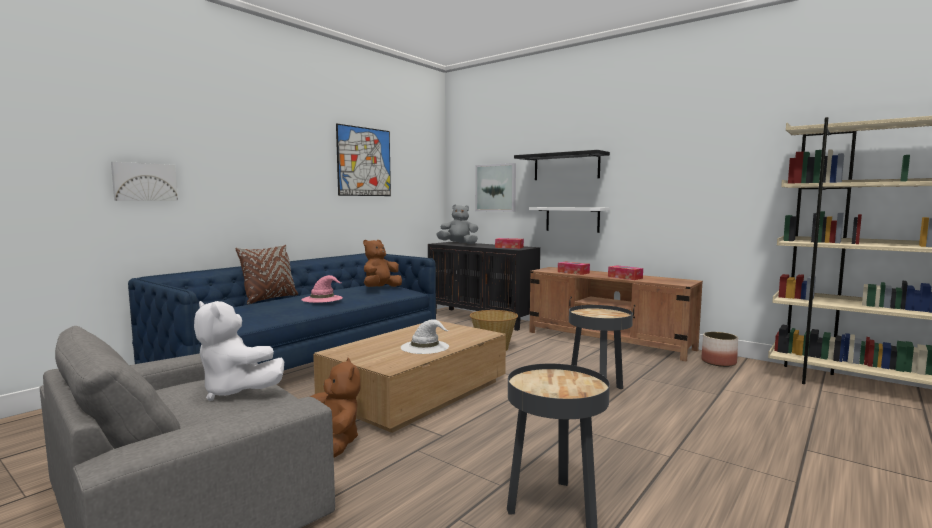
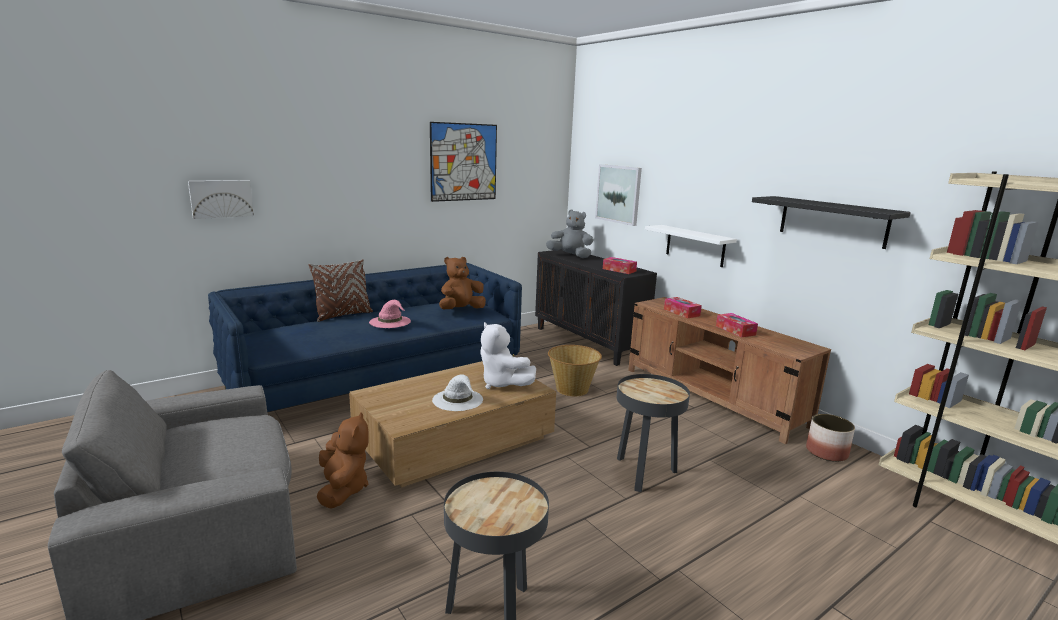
camera: 15 degrees right, 10 degrees up
(236, 391) = (236, 443): white plush toy -> white plush toy (502, 383)
(566, 167) = (695, 180): black shelf -> black shelf (832, 221)

